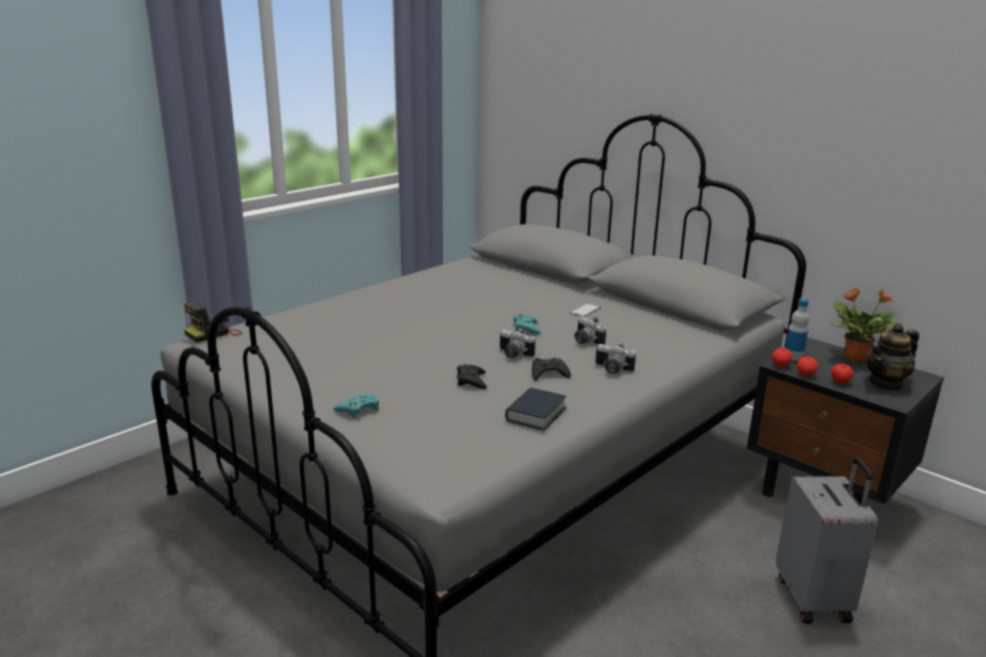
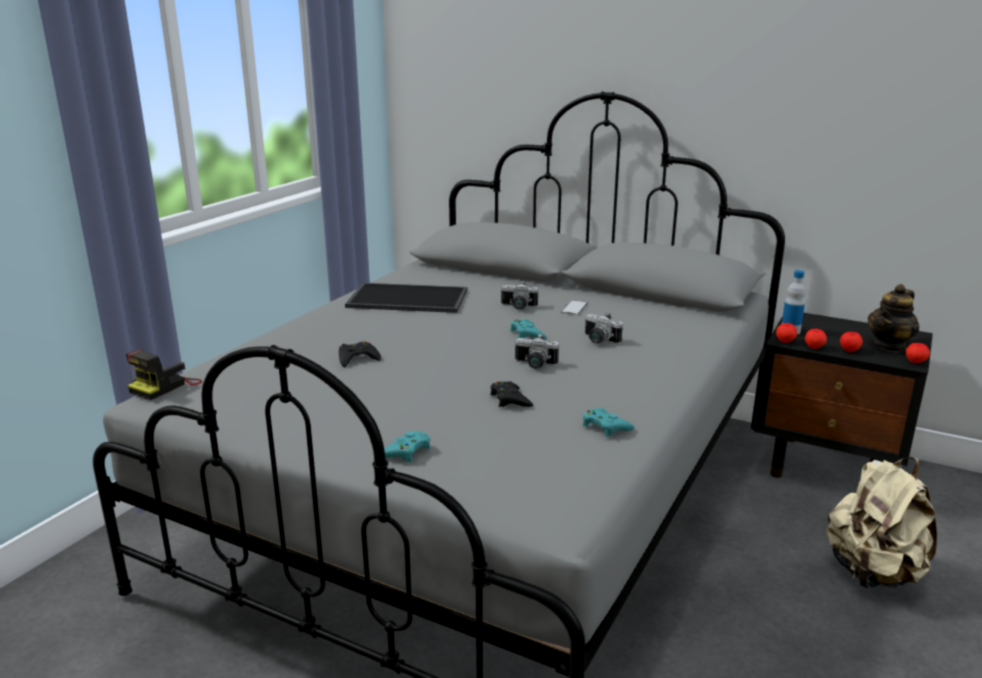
camera: 15 degrees left, 0 degrees up
(444, 286) = (406, 299): none -> tray
(535, 414) = (605, 427): book -> turquoise game controller
(548, 373) = (586, 380): black game controller -> black game controller (357, 359)
(612, 370) = (647, 367): camera -> camera (518, 307)
(814, 599) = (873, 573): grey suitcase -> beige backpack
(854, 357) = (844, 324): potted plant -> none
(901, 402) = (915, 362): none -> apple

